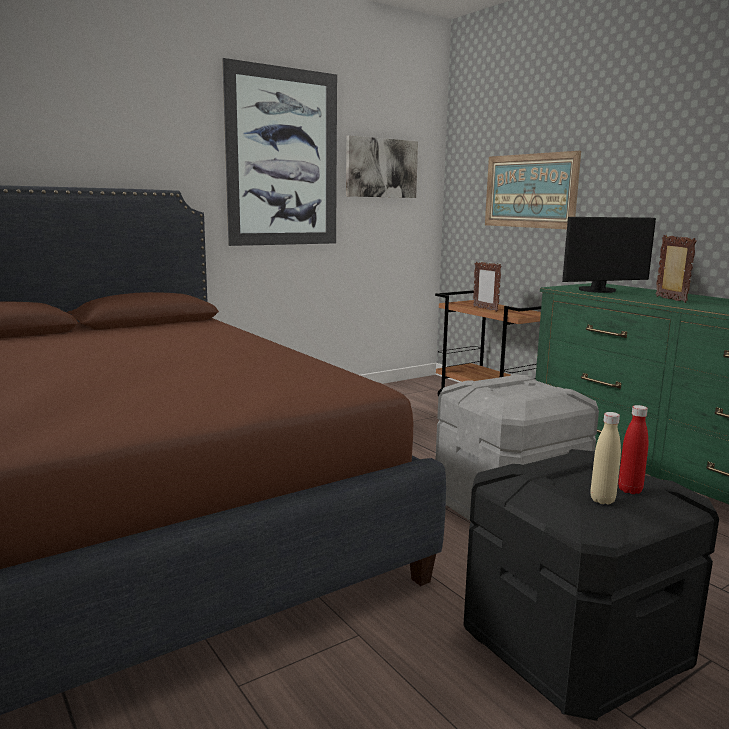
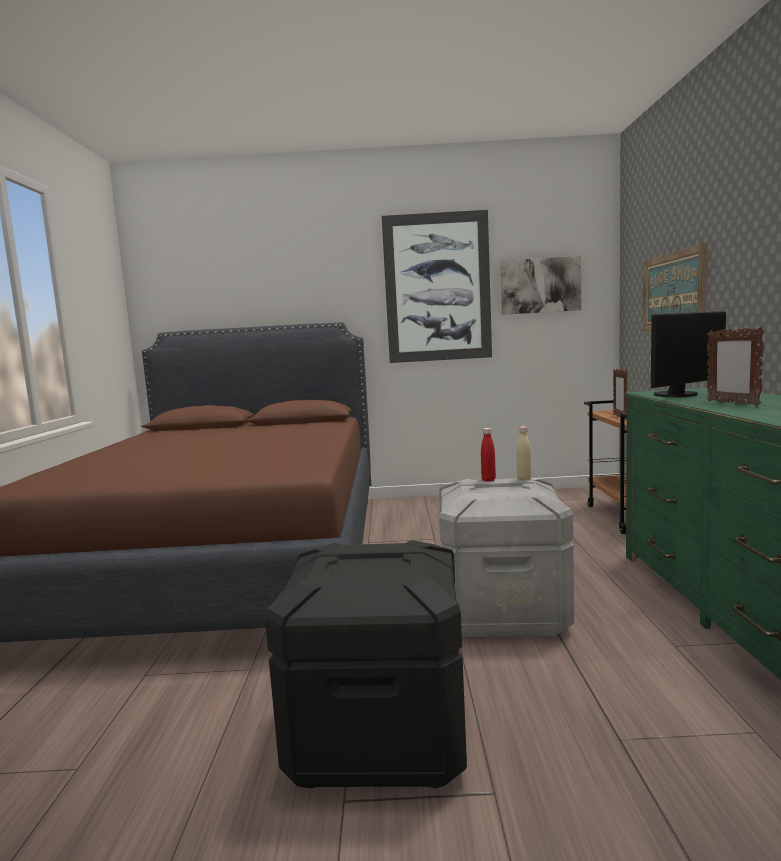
camera: 35 degrees right, 5 degrees down
(600, 291) = (680, 395): monitor -> monitor turned 45 degrees counterclockwise
(602, 500) = (327, 579): beige bottle -> beige bottle (524, 479)
(630, 490) = (370, 577): red bottle -> red bottle (488, 480)
(670, 299) = (732, 403): picture frame -> picture frame turned 135 degrees clockwise

